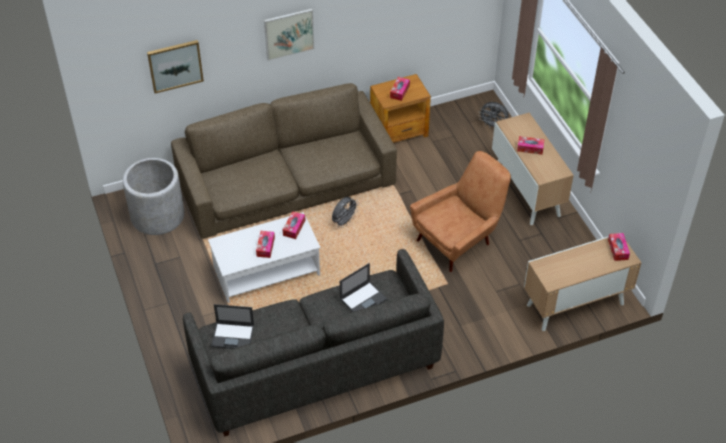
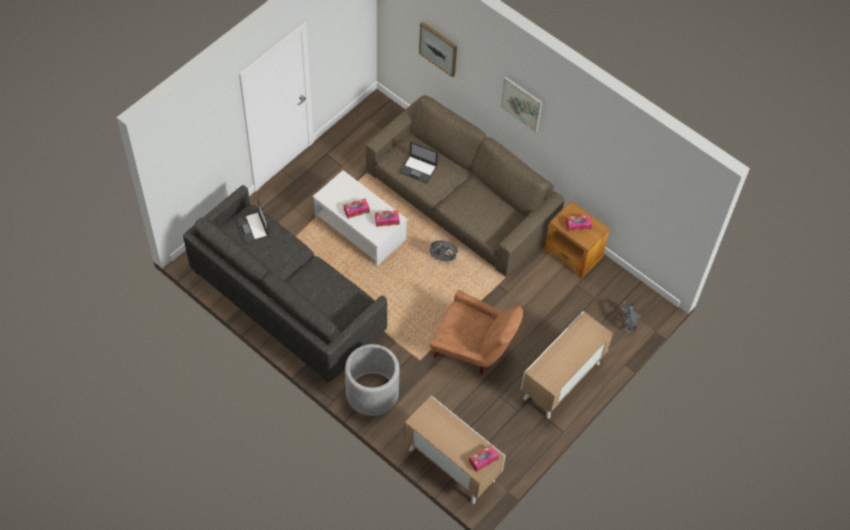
camera: 60 degrees right, 10 degrees up
(157, 216) = (374, 132): grey planter -> grey planter (372, 392)
(363, 299) = (333, 296): laptop -> laptop (419, 169)
(530, 148) = (566, 350): tissue box -> none

